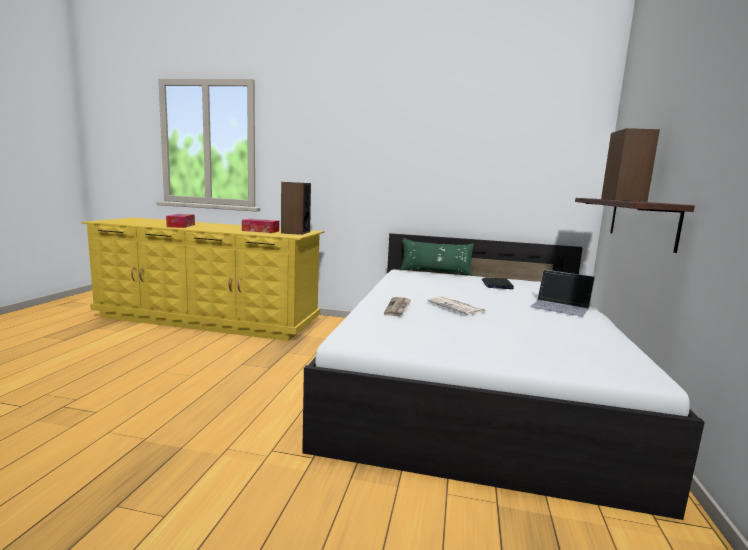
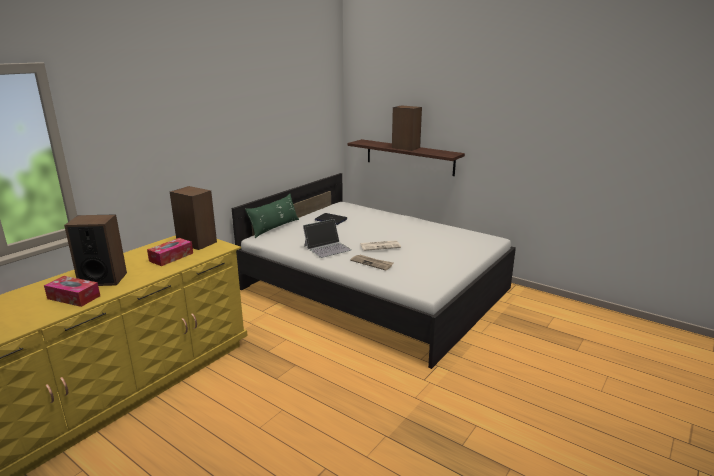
camera: 65 degrees left, 10 degrees up
(212, 226) = (103, 279): none -> speaker
(560, 306) = (393, 220): laptop -> laptop (327, 248)

